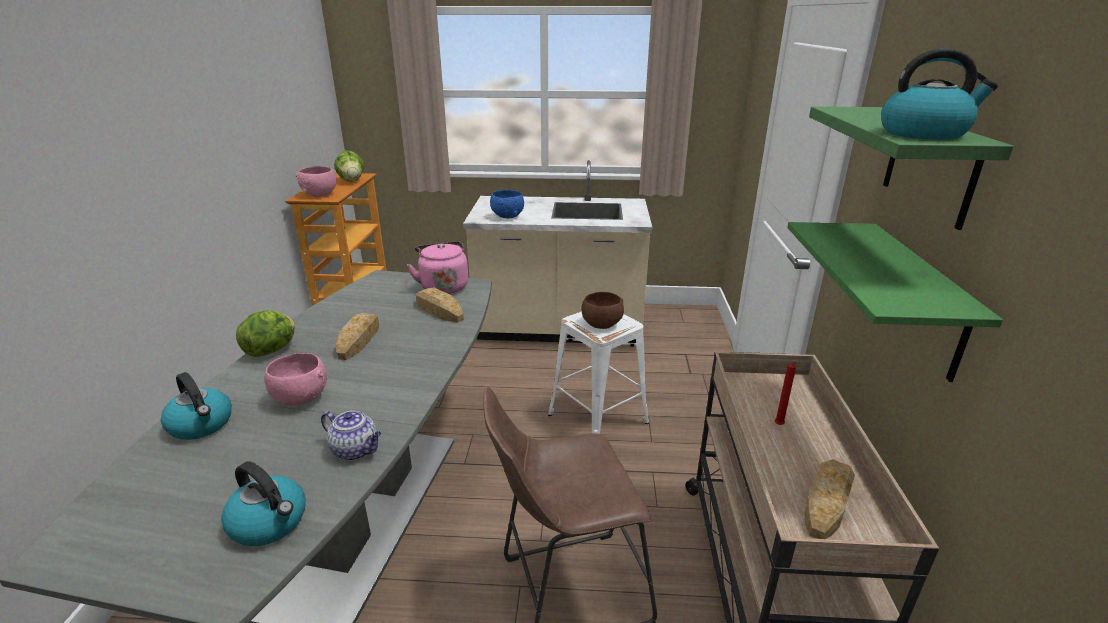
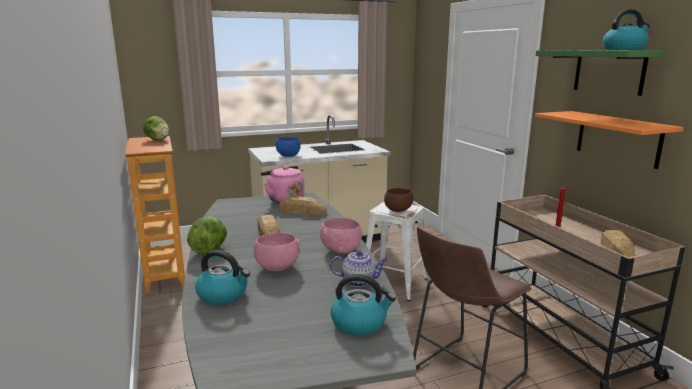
camera: 25 degrees left, 10 degrees down
(320, 195) = (149, 148): pink bowl -> pink bowl (341, 250)
(916, 299) = (617, 138): green shelf -> orange shelf

